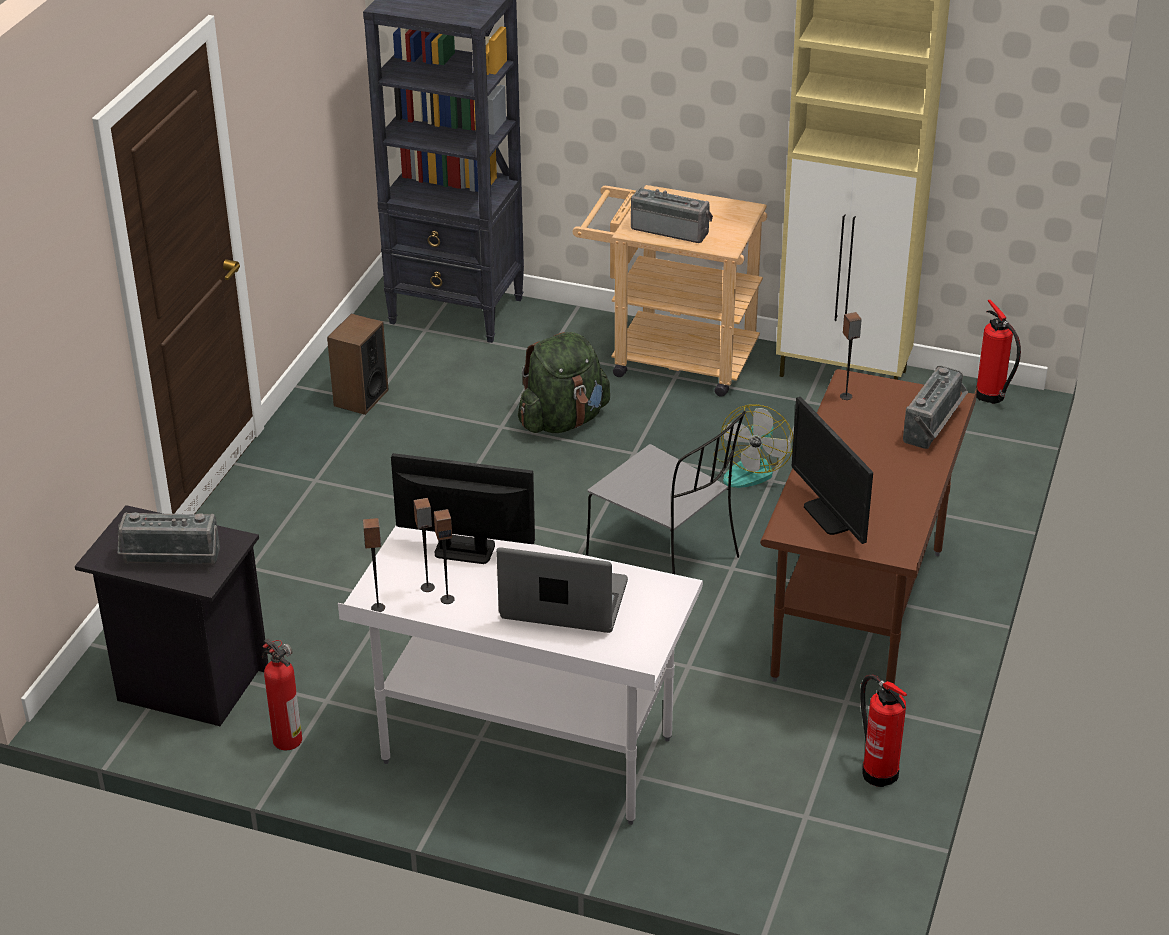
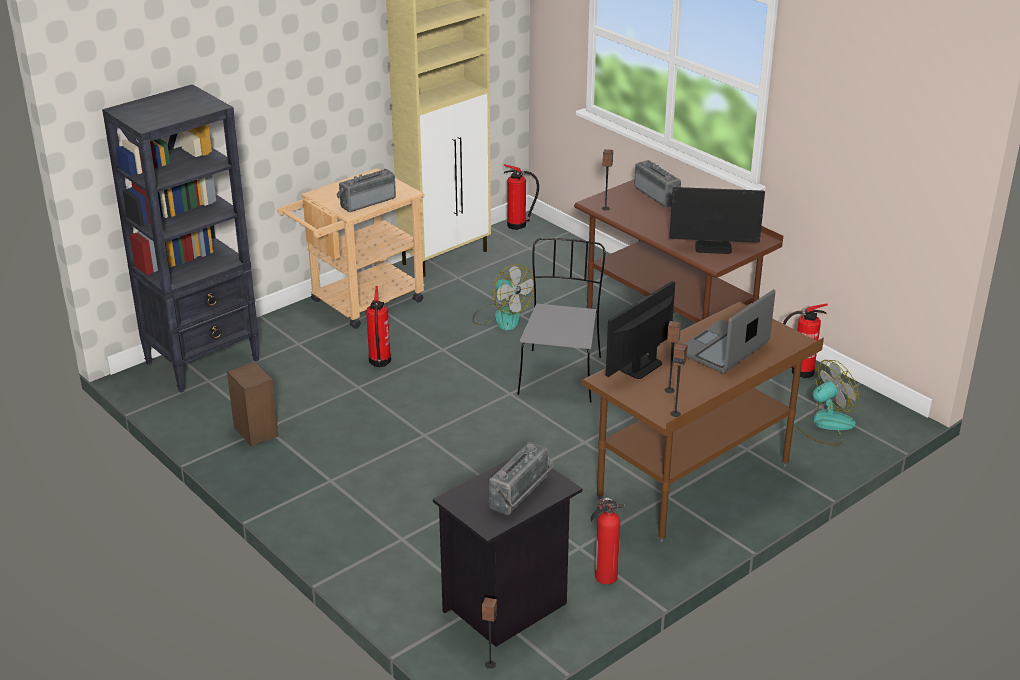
camera: 60 degrees left, 5 degrees down
(447, 599) = (687, 387): speaker -> speaker (490, 664)
(526, 751) = (694, 482): white desk -> brown desk
(563, 420) = (379, 362): green backpack -> fire extinguisher
(666, 561) = (560, 374): grey chair -> grey chair turned 60 degrees counterclockwise
(762, 834) = (825, 425): none -> fan

